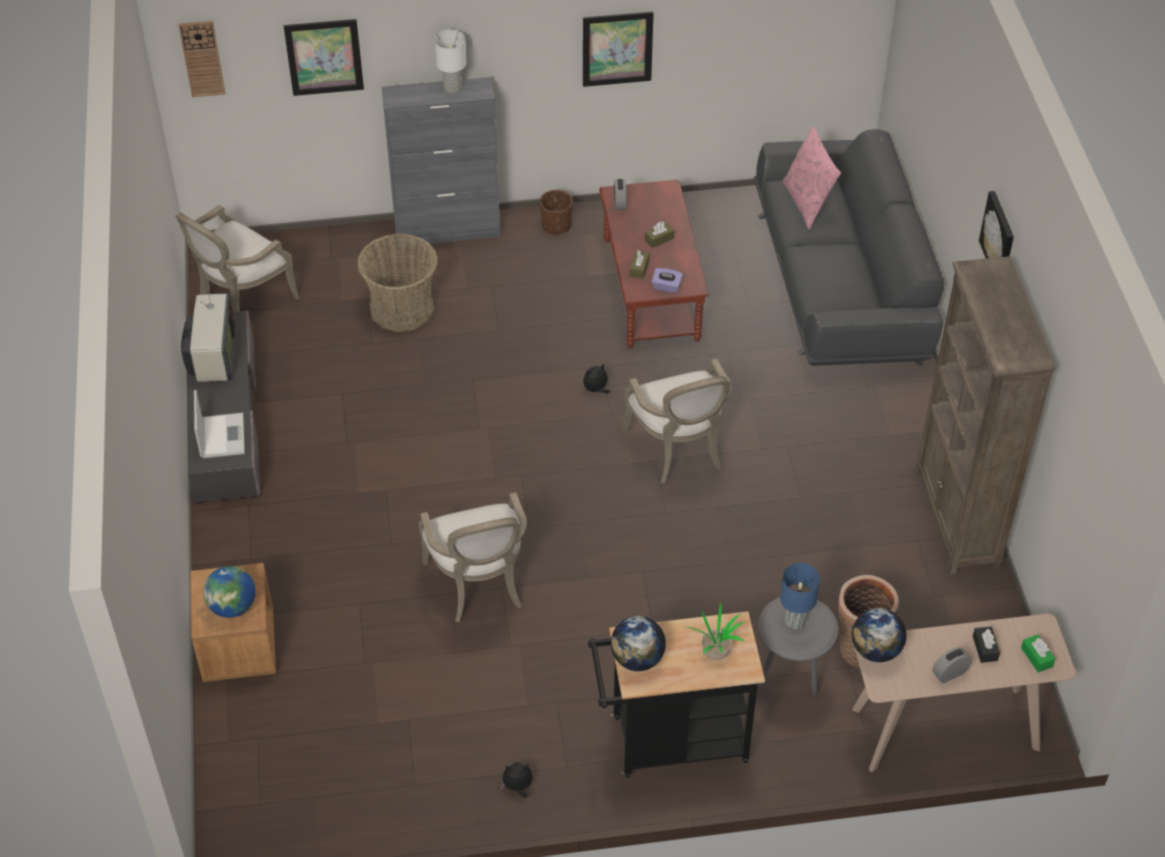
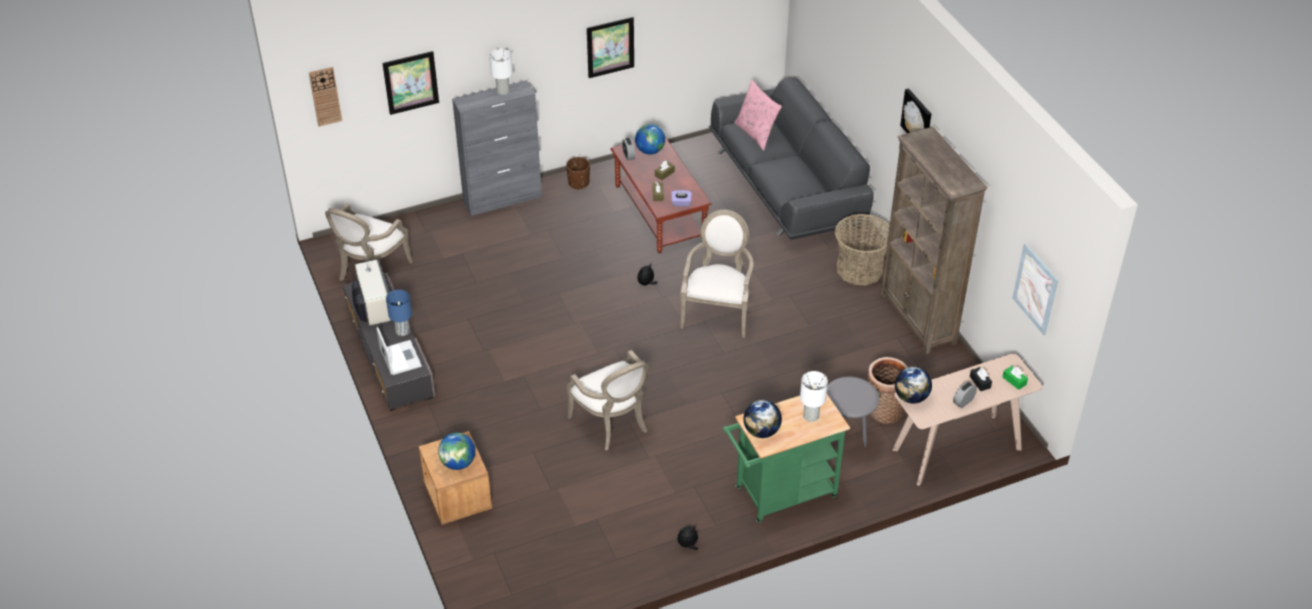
camera: 15 degrees left, 5 degrees down
(402, 308) = (489, 256): basket -> basket (859, 269)
(651, 202) = (650, 151): none -> globe
(670, 741) = (780, 495): black cart -> green cart
(679, 451) = (718, 312): armchair -> armchair turned 135 degrees counterclockwise
(715, 651) = (811, 416): potted plant -> white table lamp
(795, 621) = (849, 393): blue table lamp -> blue table lamp (403, 331)
(1092, 533) = (1035, 289): none -> picture

